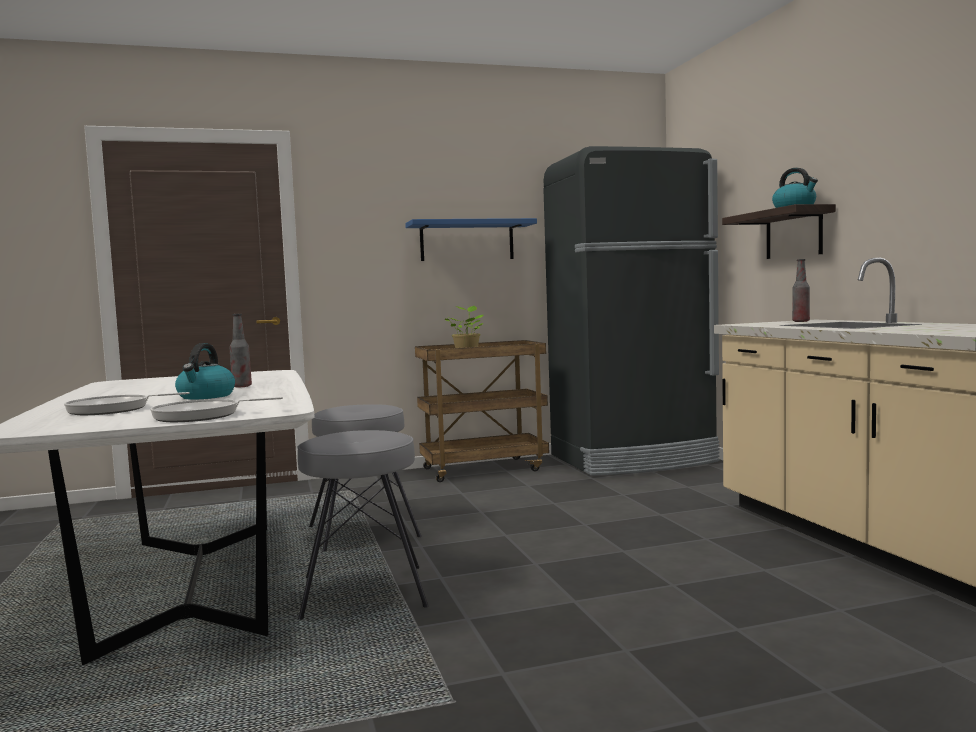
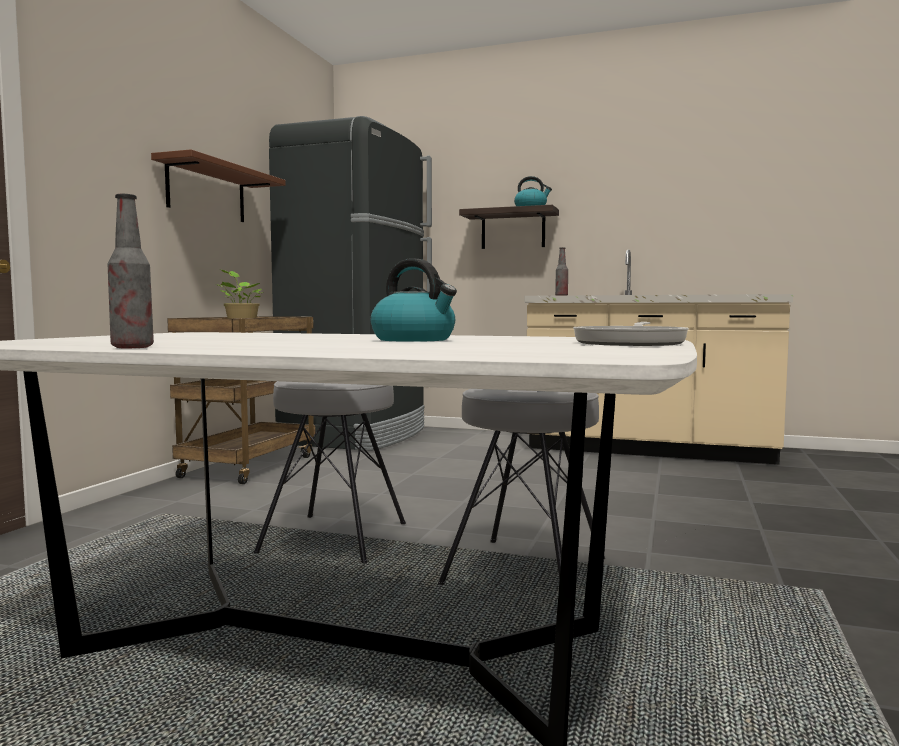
camera: 55 degrees left, 0 degrees up
(113, 409) = (457, 347): frying pan -> none
(242, 386) = (339, 336): bottle -> bottle (132, 347)
(467, 241) = (206, 192): blue shelf -> brown shelf

